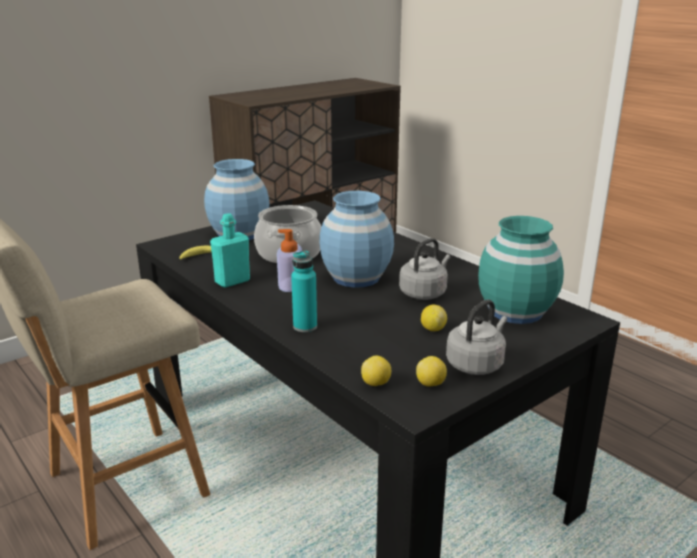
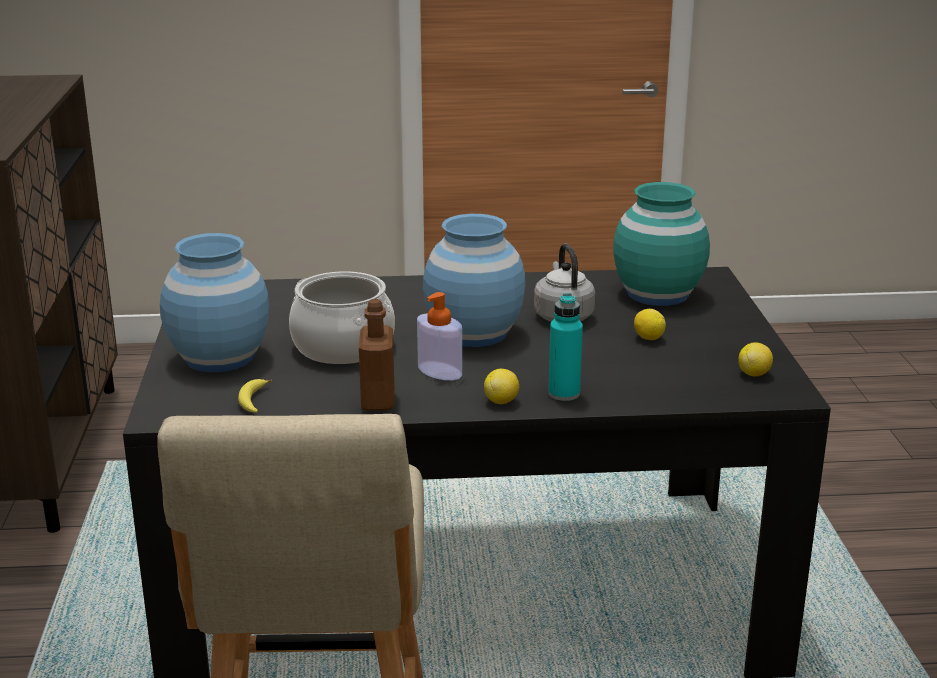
camera: 55 degrees left, 0 degrees up
(232, 281) = (378, 400): turquoise bottle -> brown bottle
(376, 383) = (727, 396): lemon -> lemon (501, 401)
(476, 364) = (738, 344): grey kettle -> none

